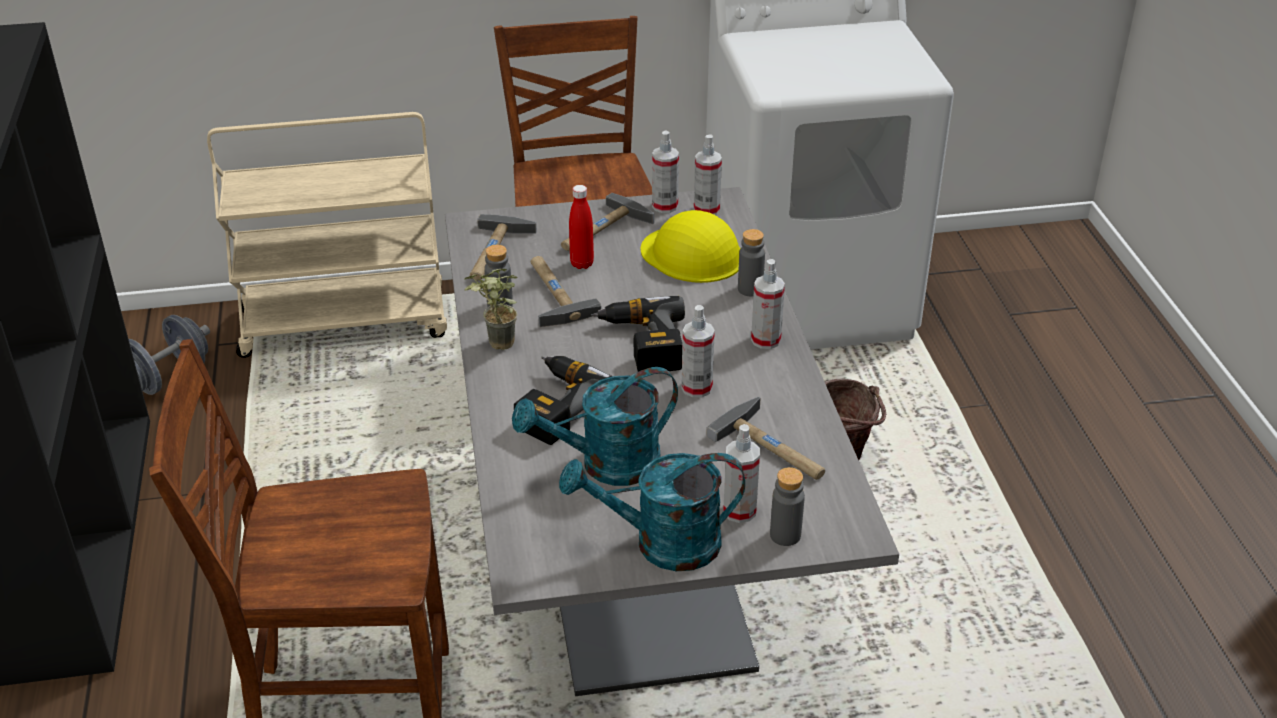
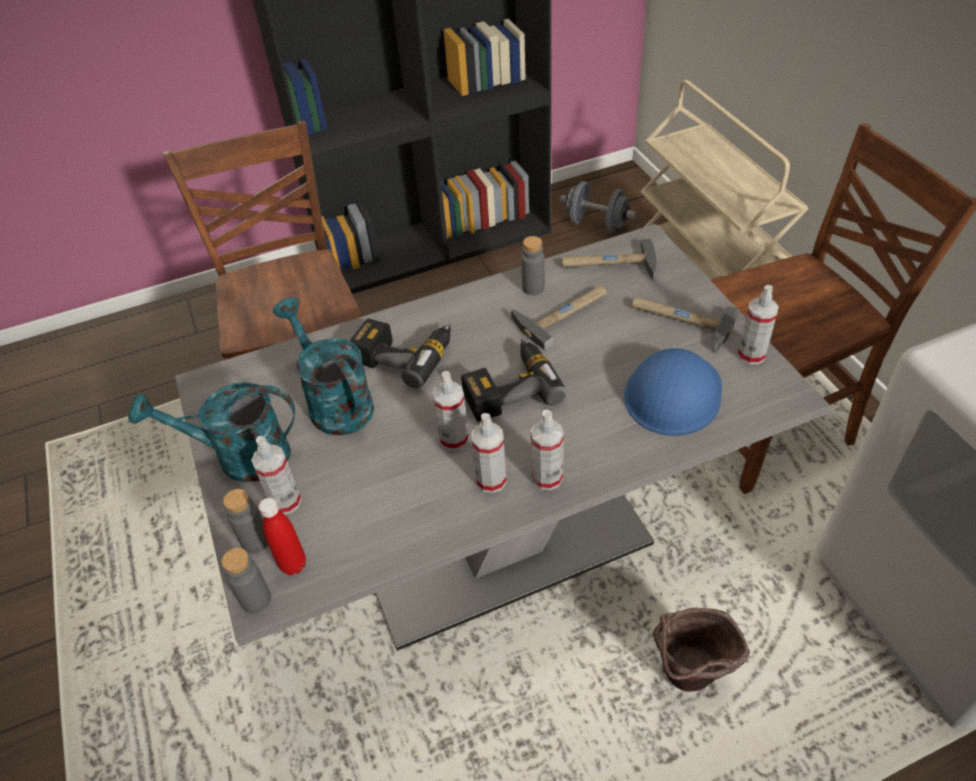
camera: 80 degrees right, 10 degrees up
(495, 346) = (476, 299): potted plant -> none
(582, 264) = (618, 321): red bottle -> red bottle (293, 564)
(662, 544) = (240, 457): turquoise watering can -> turquoise watering can turned 75 degrees counterclockwise
(692, 254) = (673, 393): yellow hard hat -> blue hard hat
(706, 210) = (763, 387): spray bottle -> spray bottle (491, 480)
(750, 289) = (632, 449): grey bottle -> grey bottle (256, 599)
(774, 448) = (377, 513): hammer -> none

